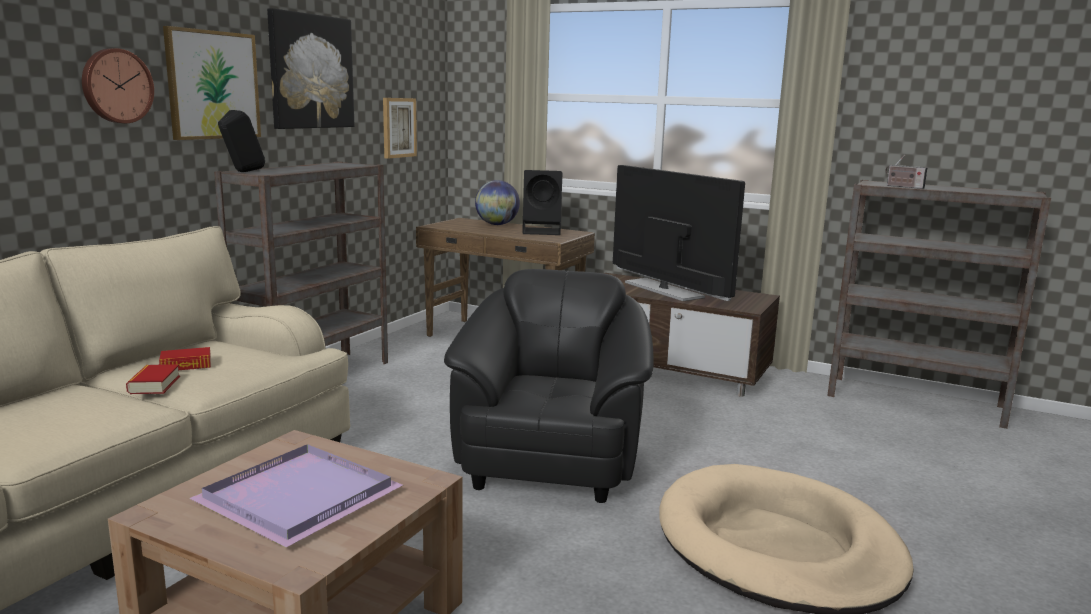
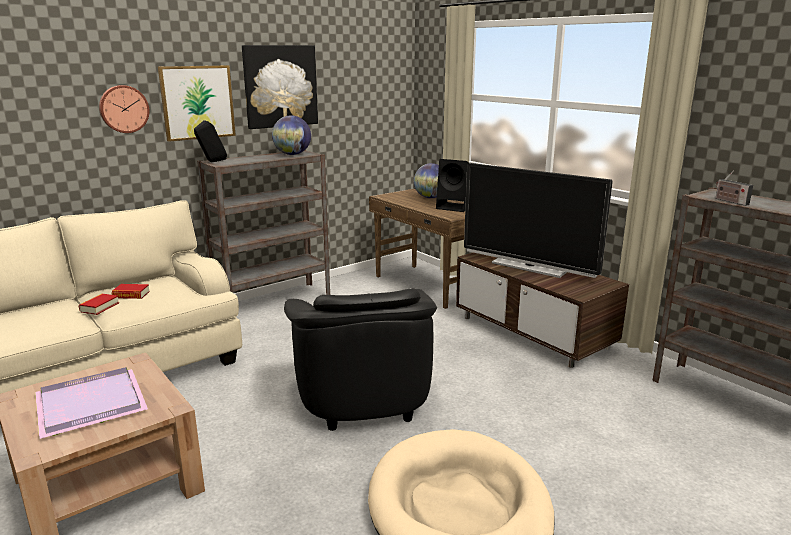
camera: 25 degrees right, 5 degrees up
(339, 165) = (292, 154): none -> globe
(398, 127) = (363, 121): picture -> none
(551, 461) = (362, 396): black armchair -> black armchair turned 135 degrees clockwise
(663, 290) = (529, 267): television -> television turned 135 degrees clockwise

